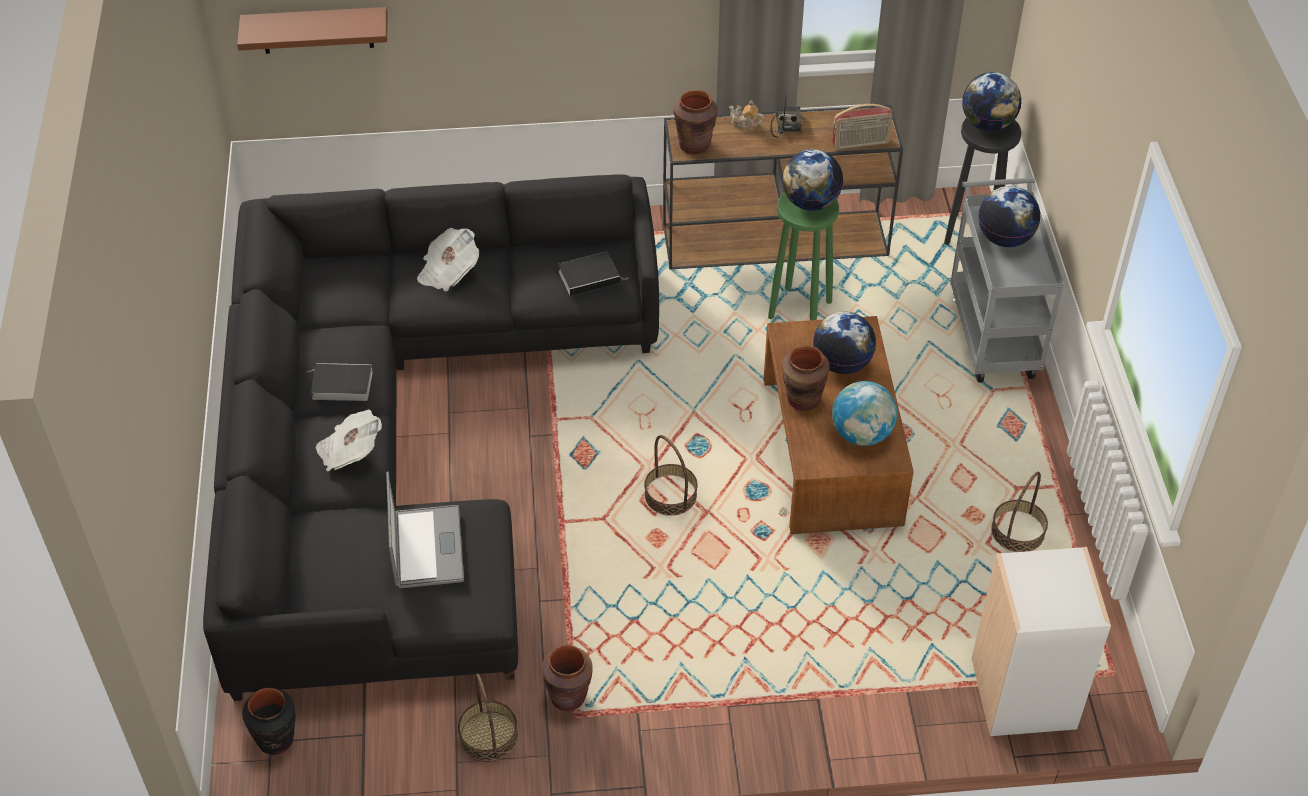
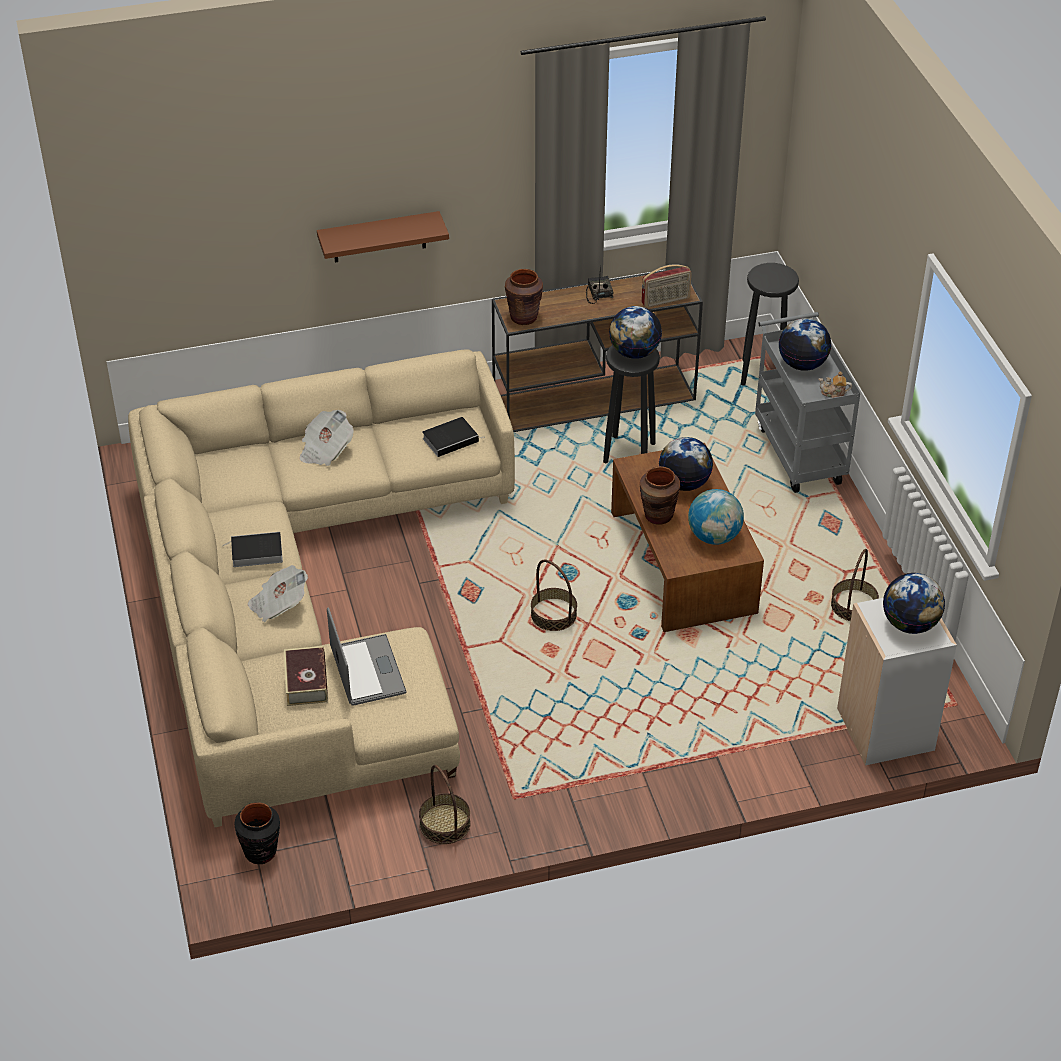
camera: 10 degrees left, 5 degrees down
(316, 30) = (186, 250): brown shelf -> brown shelf (379, 237)
(356, 551) = (306, 681): none -> book
(400, 436) = (304, 597): black sofa -> beige sofa
(568, 697) = (505, 784): brown vase -> none
(745, 124) = (563, 296): teapot -> teapot (833, 393)
(799, 310) = (629, 453): green stool -> black stool
(987, 124) = (769, 274): globe -> globe (910, 624)

